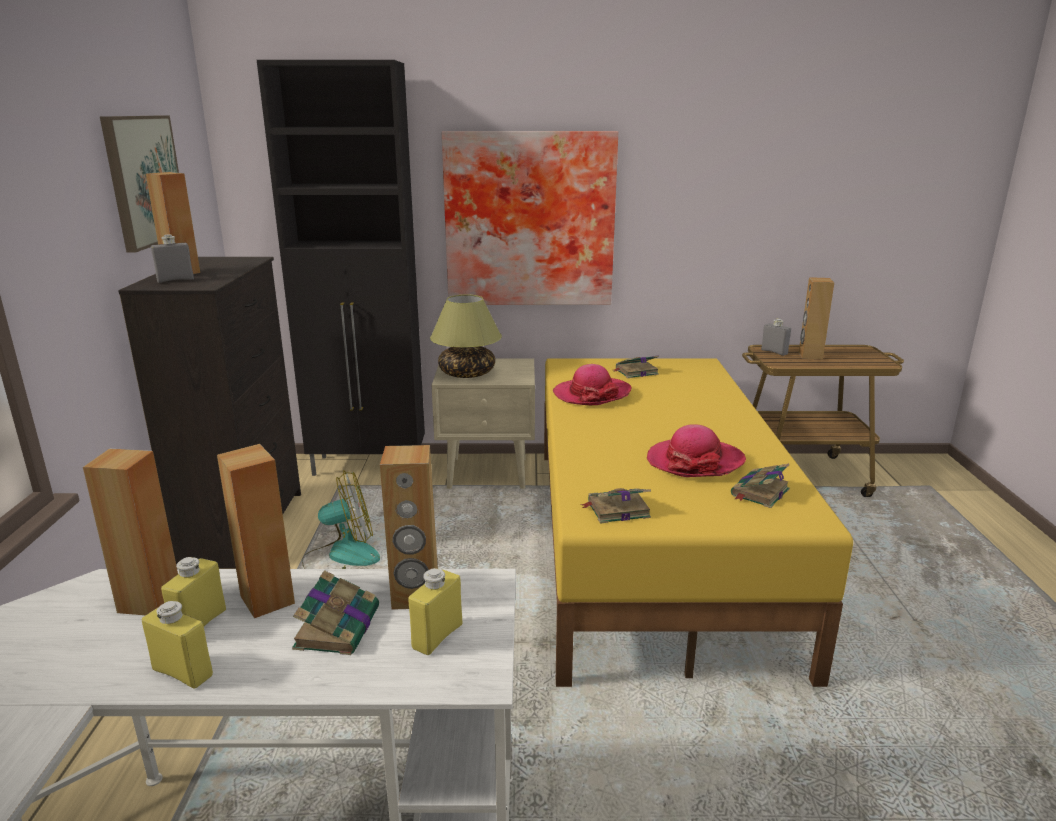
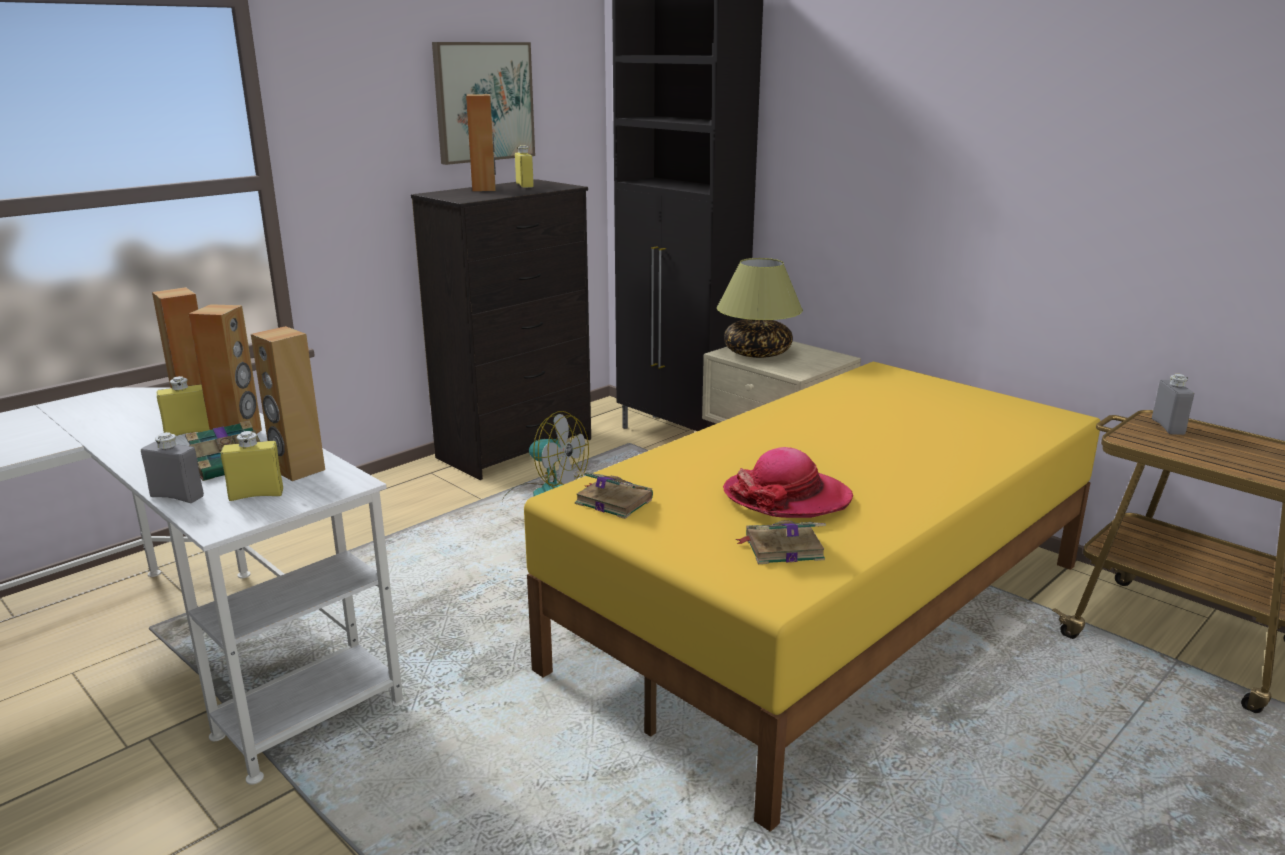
camera: 45 degrees right, 0 degrees up
(175, 280) = (462, 193): grey bottle -> grey bottle (177, 496)
(183, 672) = (134, 450): yellow bottle -> yellow bottle (524, 185)
(529, 220) = (878, 178): picture -> none
(592, 394) = (835, 406): hat -> none
(635, 372) = (942, 401): book -> none
(810, 355) = (1218, 446): brown speaker -> none

